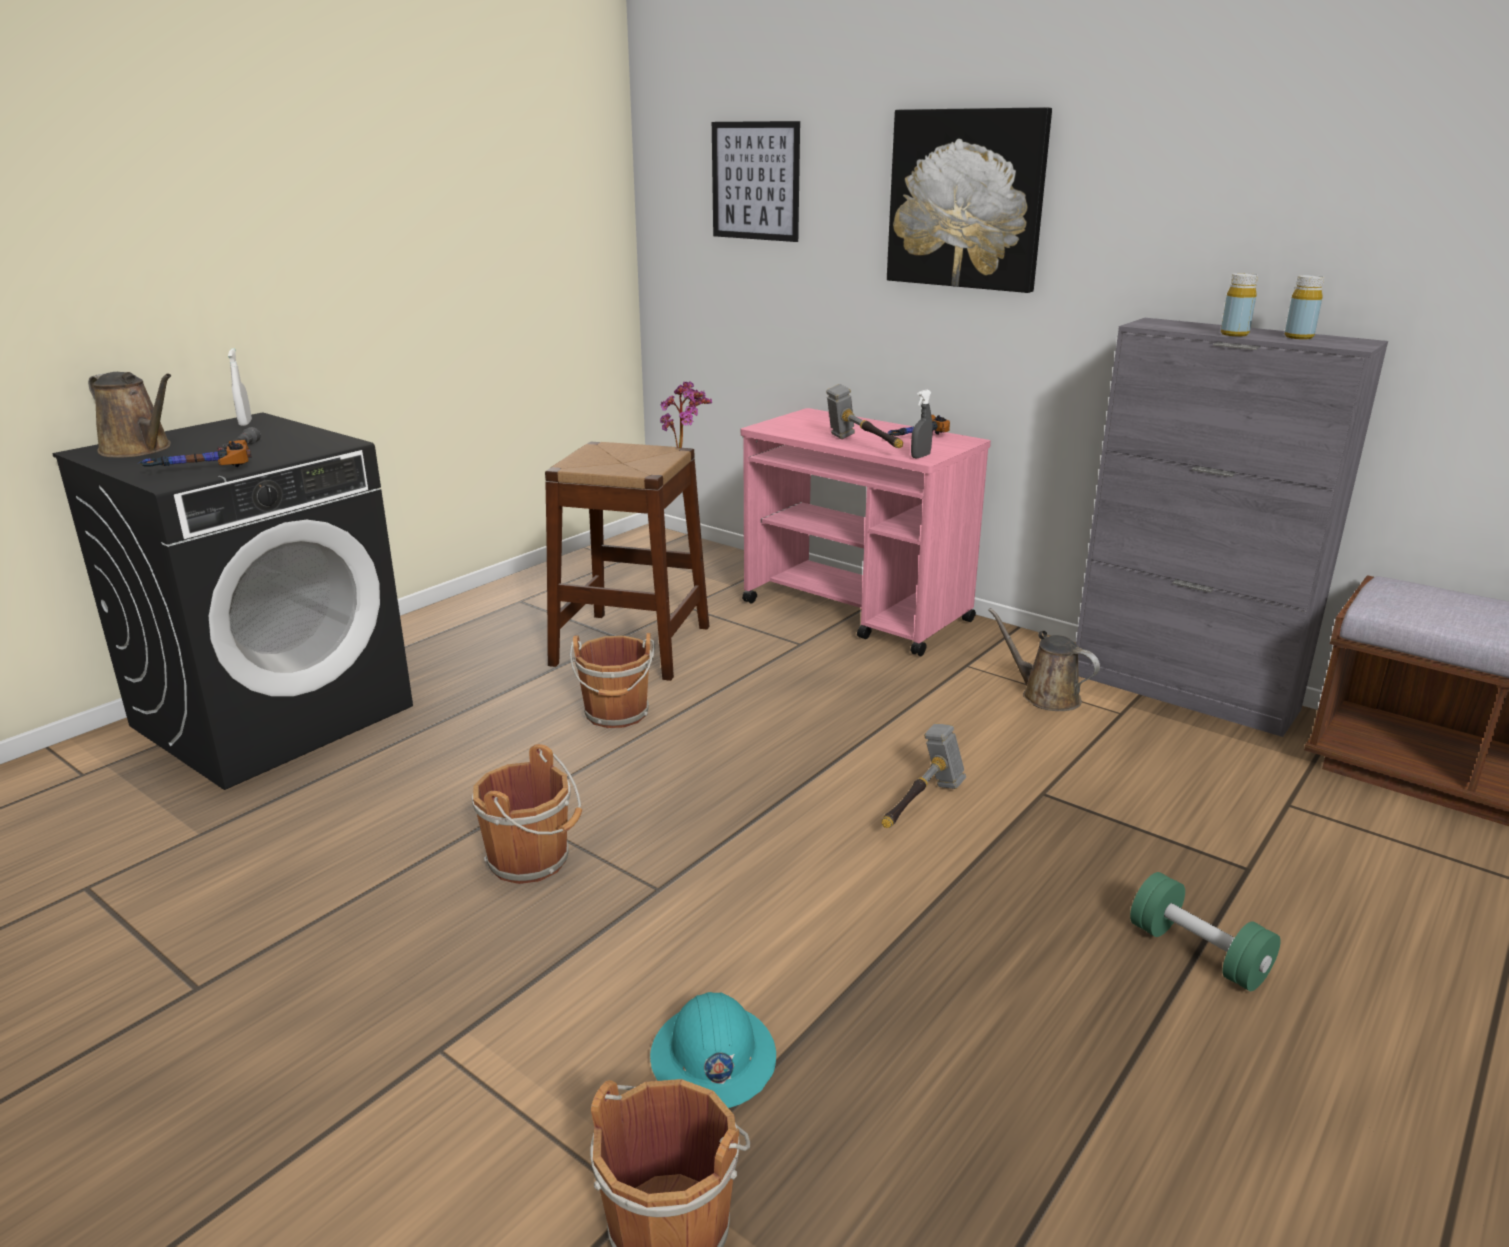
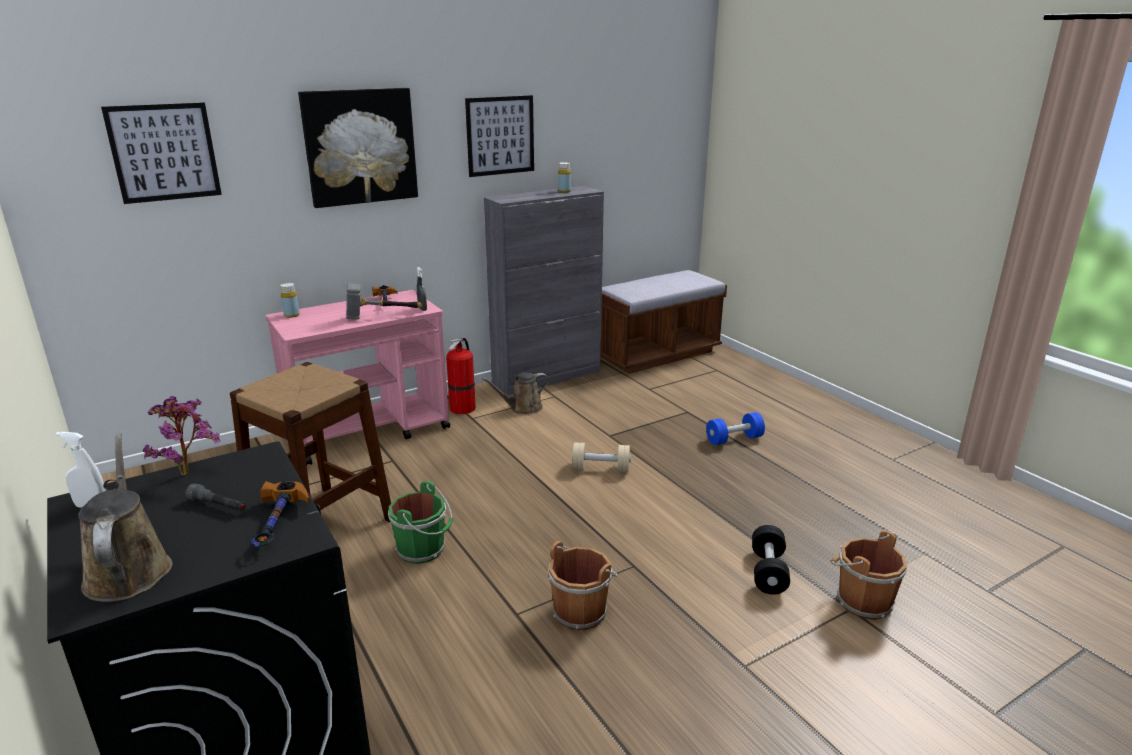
camera: 70 degrees left, 0 degrees up
(139, 449) = (129, 569): brown watering can -> brown watering can turned 75 degrees counterclockwise
(617, 714) = (423, 549): brown bucket -> green bucket
(684, 448) = (305, 363): potted plant -> potted plant (189, 471)
(712, 1058) = (768, 572): turquoise hard hat -> black dumbbell
(921, 806) = (601, 468): hammer -> beige dumbbell
(990, 651) = (463, 407): none -> fire extinguisher
(1198, 953) = (734, 439): green dumbbell -> blue dumbbell
(1212, 207) = (500, 135): none -> picture
(1234, 334) = (547, 196): yellow bottle -> yellow bottle (292, 315)

